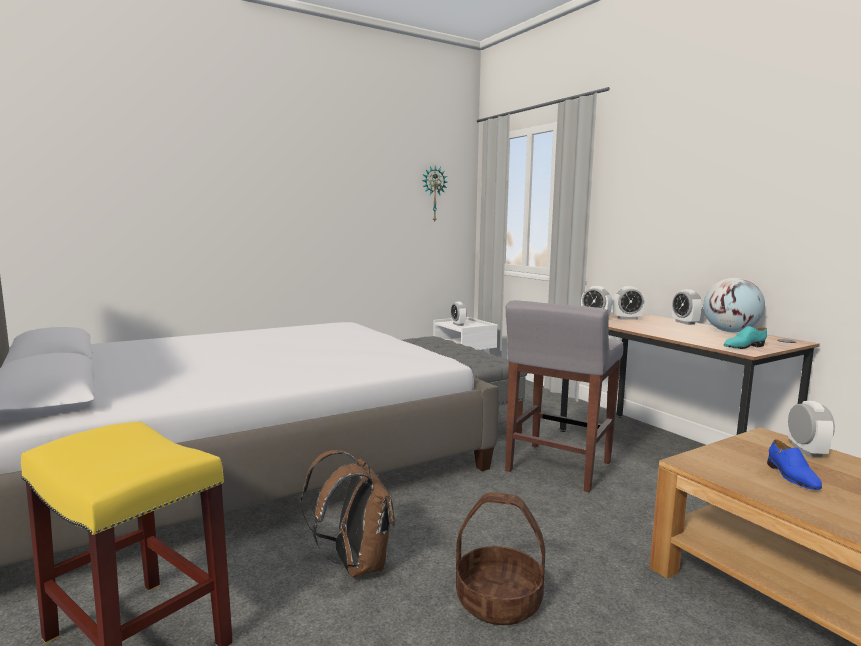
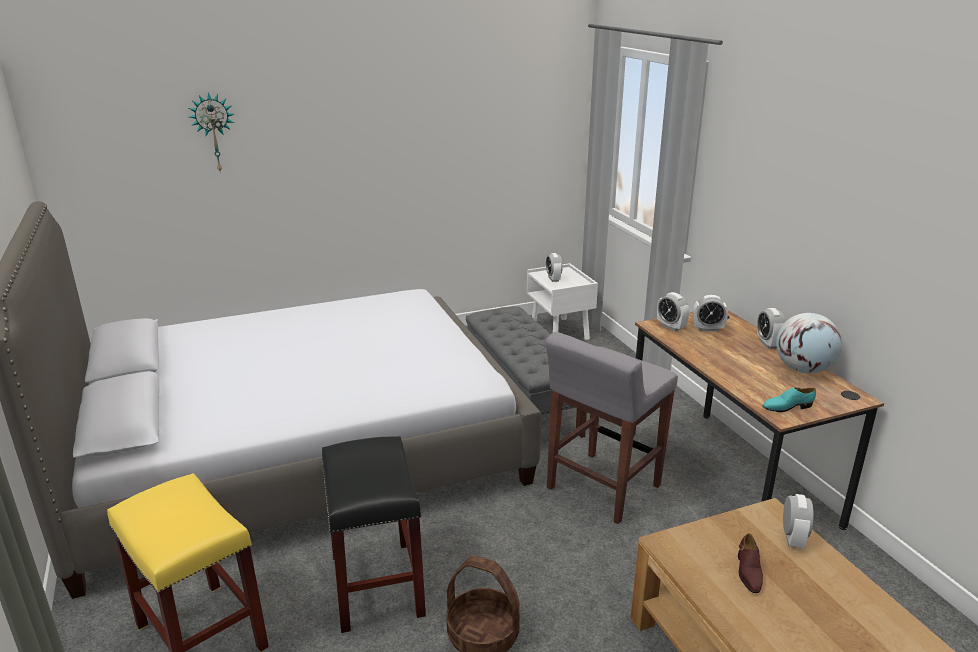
camera: 10 degrees right, 15 degrees up
(355, 564) = (376, 584): brown backpack -> black stool
(433, 194) = (531, 119): wall clock -> wall clock (214, 132)
(792, 476) = (748, 572): blue shoe -> brown shoe

